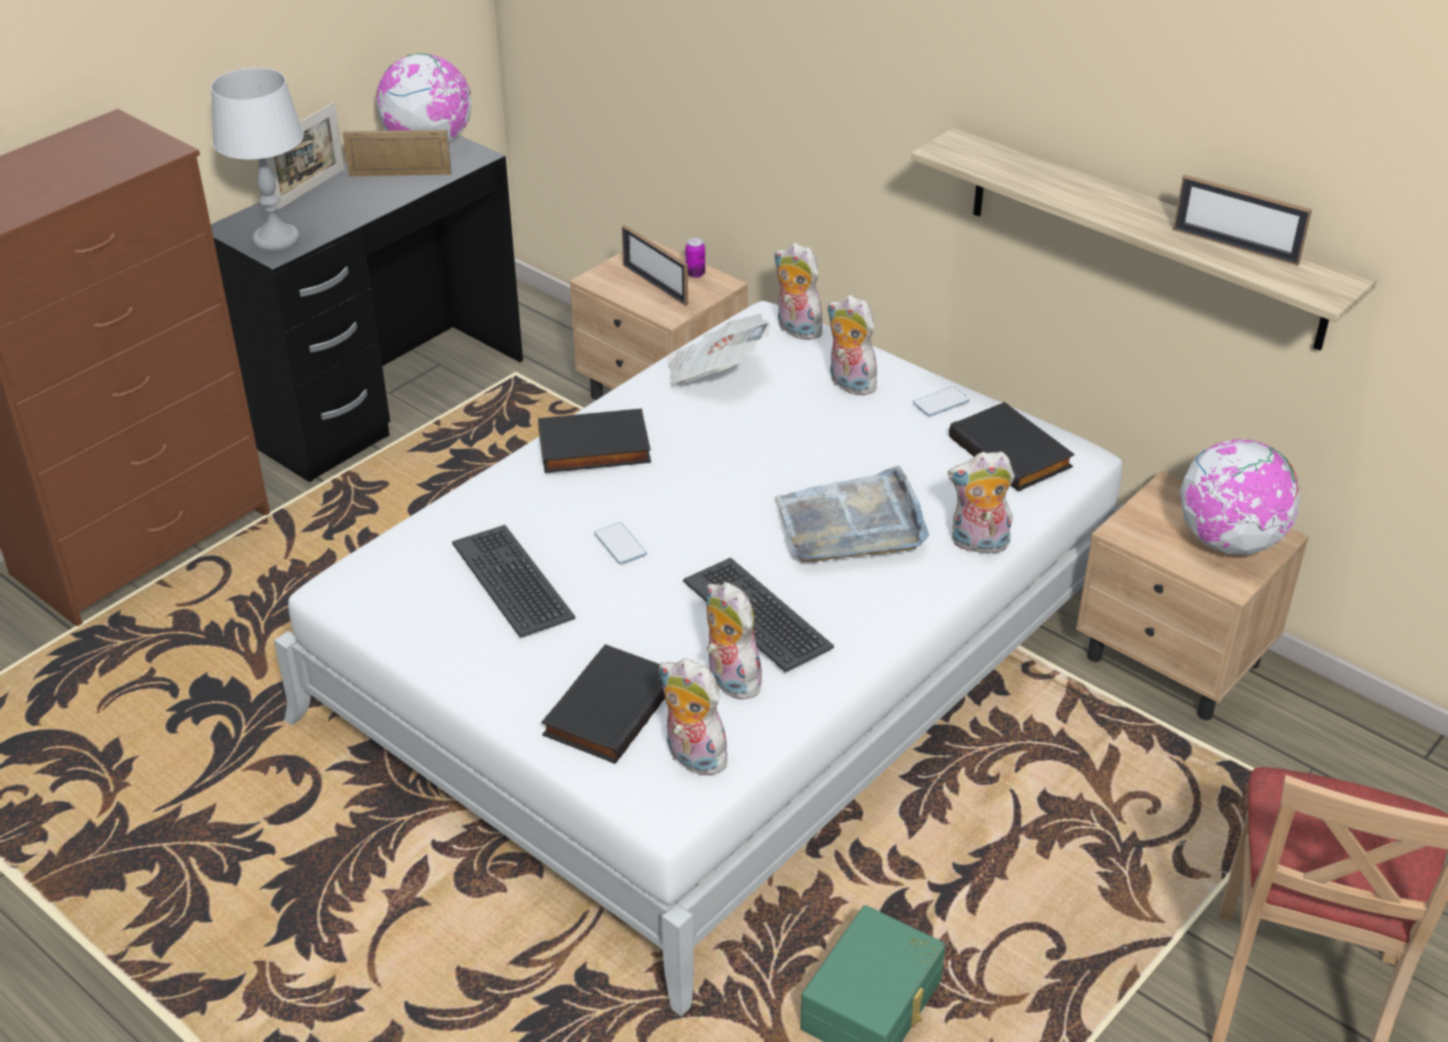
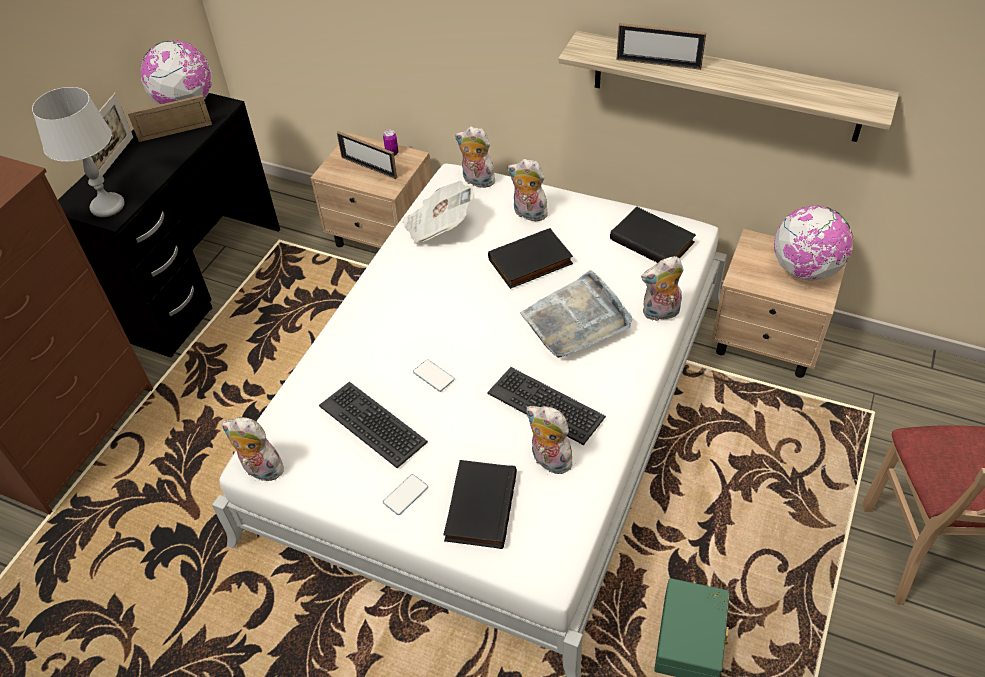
camera: 15 degrees left, 10 degrees up
(593, 449) = (384, 306): black book -> black book (530, 263)
(691, 757) = (550, 528): plush toy -> plush toy (260, 470)
(941, 402) = (593, 214): phone -> phone (405, 495)
(1235, 246) = (801, 86): picture frame -> picture frame (658, 63)

